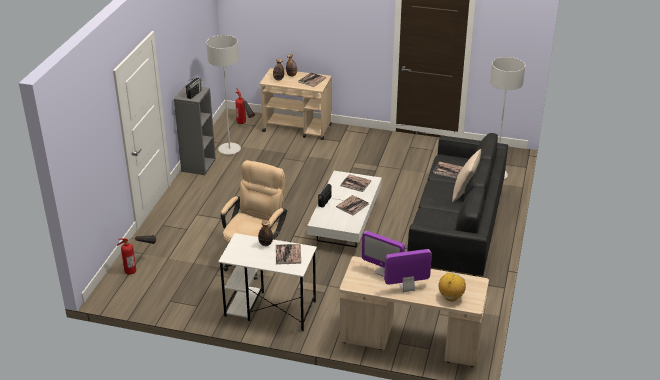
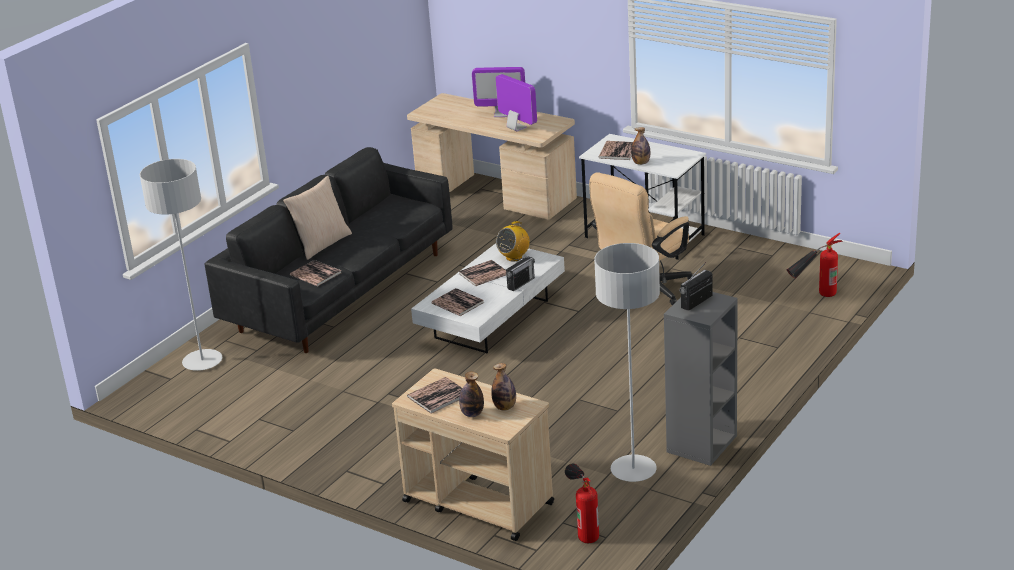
camera: 160 degrees left, 5 degrees down
(451, 297) = (460, 105): radio -> radio (514, 257)

